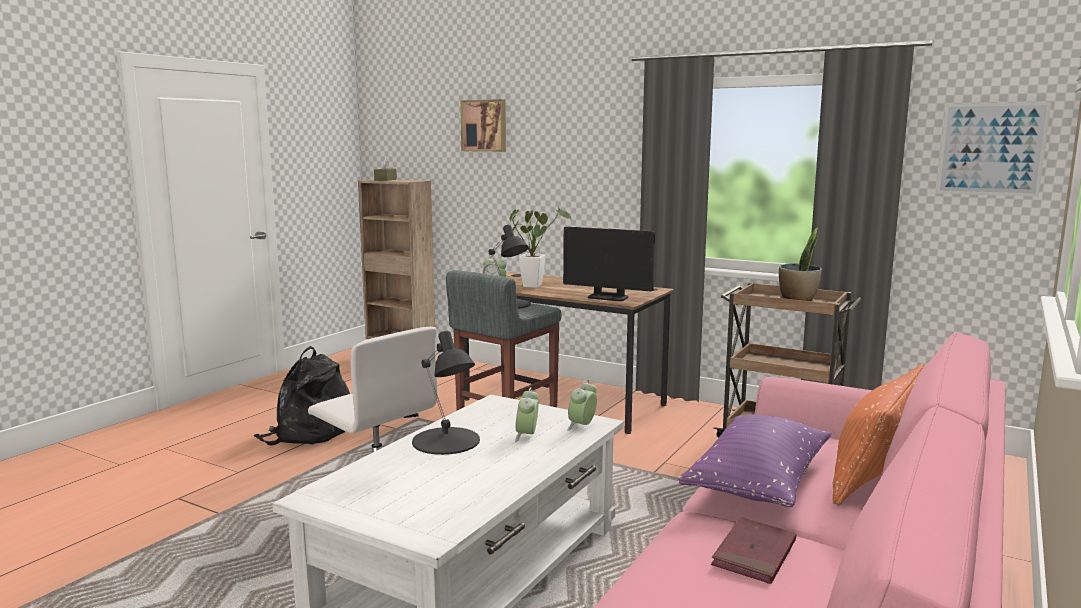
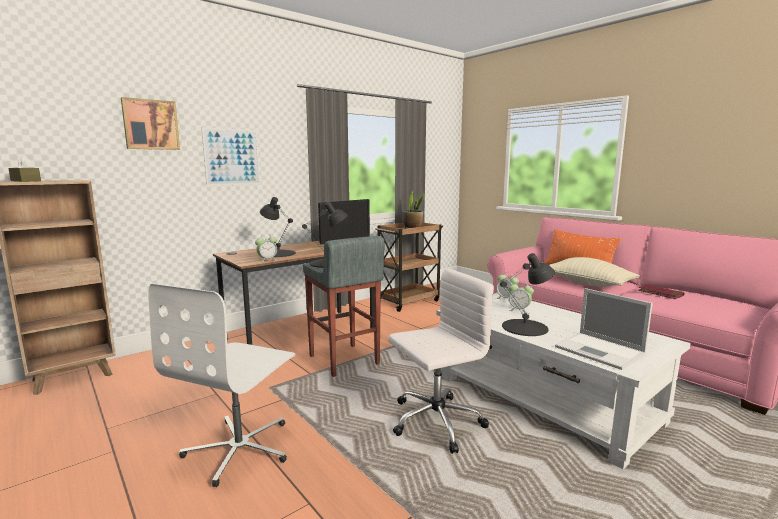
camera: 70 degrees left, 0 degrees up
(309, 433) = (240, 448): black backpack -> white office chair
(369, 484) = (601, 351): none -> laptop
(534, 285) = (278, 253): potted plant -> black table lamp
(758, 482) = (587, 284): purple pillow -> beige pillow
(991, 149) = (442, 152): picture -> picture (232, 157)

